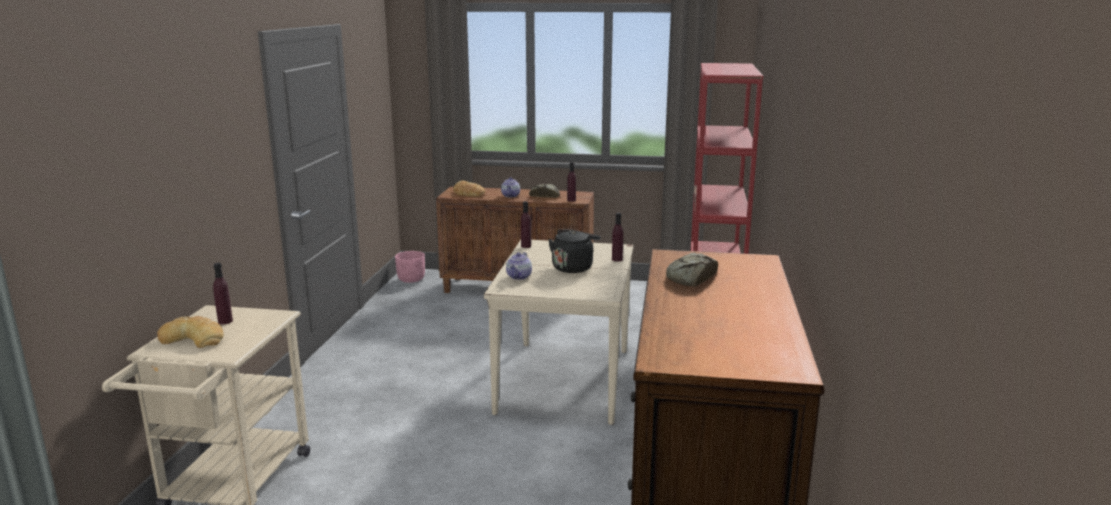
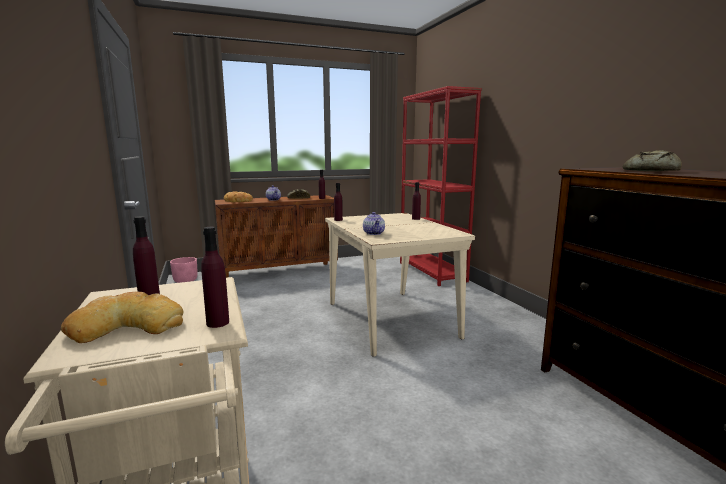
camera: 30 degrees left, 5 degrees down
(236, 348) = (218, 323): none -> purple bottle
(573, 267) = (399, 225): black kettle -> none

